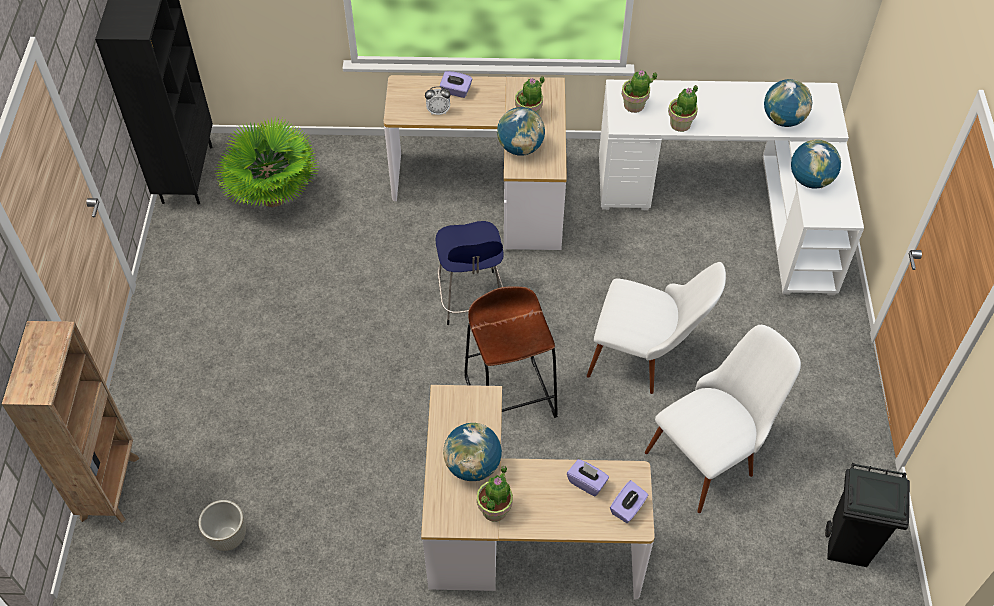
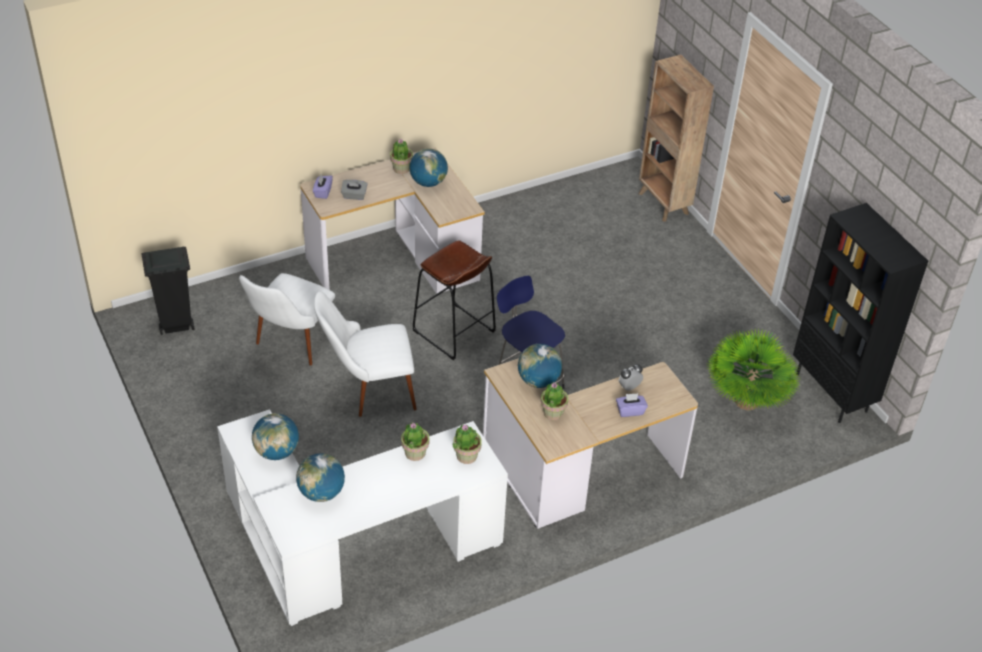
camera: 150 degrees right, 10 degrees down
(227, 537) = (572, 205): grey planter -> none
(587, 482) = (354, 196): purple tissue box -> grey tissue box

